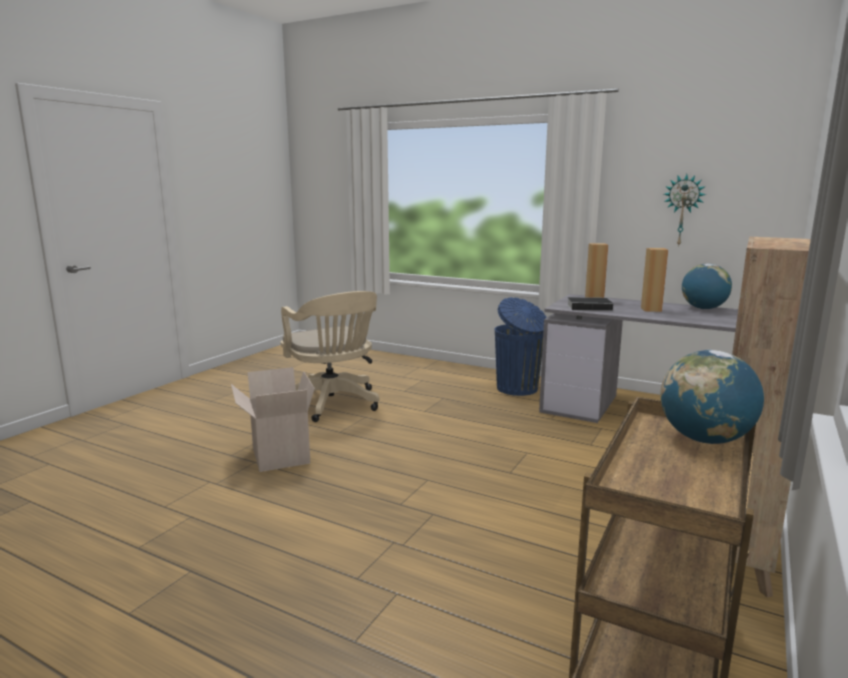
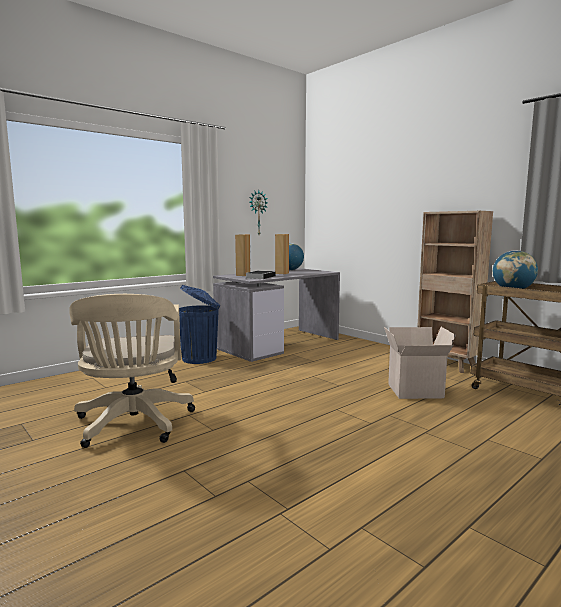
camera: 70 degrees left, 5 degrees down
(278, 455) = (242, 466): cardboard box -> cardboard box (415, 392)
(333, 404) = (133, 425): beige office chair -> beige office chair turned 90 degrees clockwise

